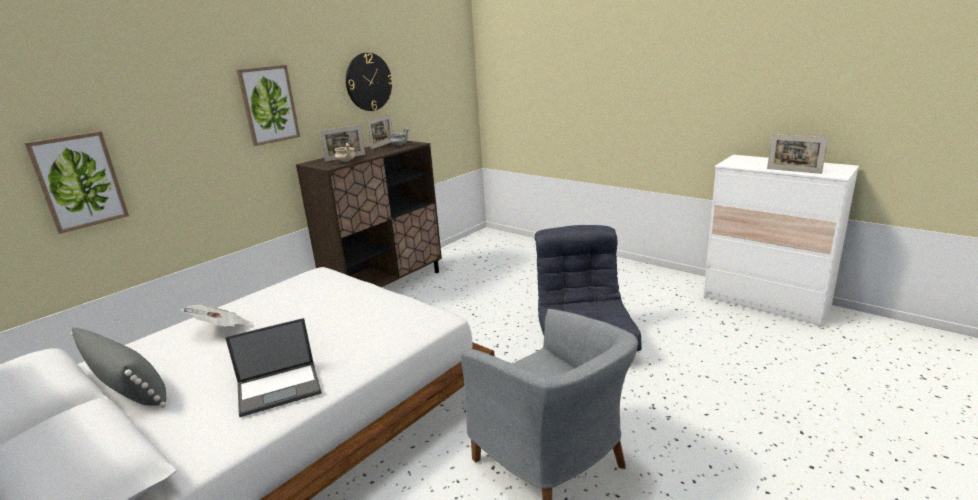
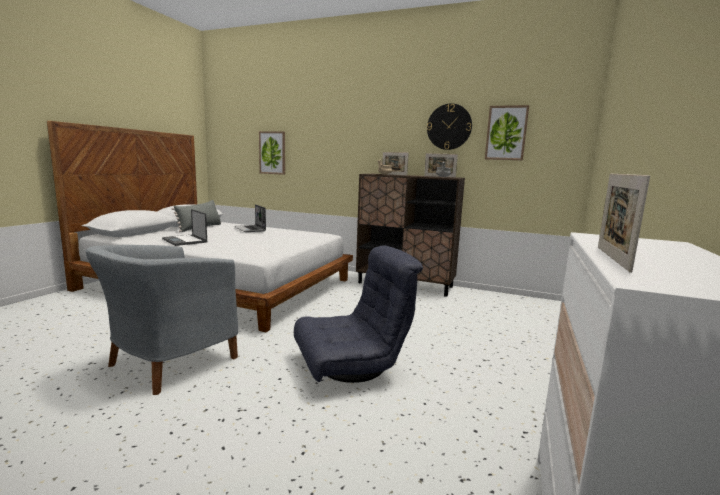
camera: 70 degrees right, 10 degrees down
(221, 329) = (250, 229): newspaper -> laptop
(268, 105) = (366, 132): picture -> picture (506, 133)

